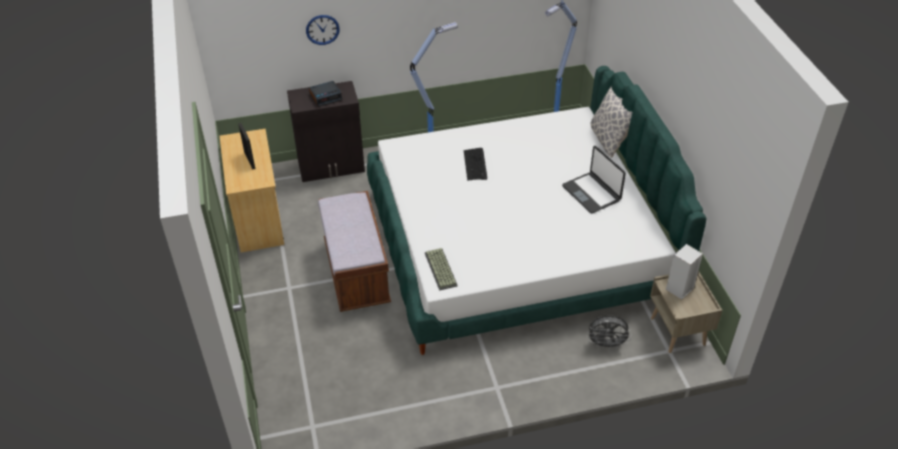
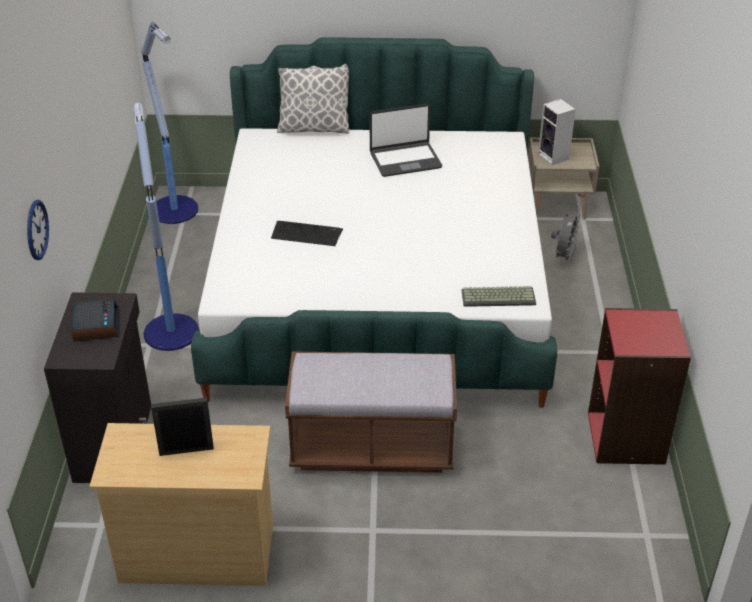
camera: 75 degrees left, 5 degrees down
(404, 407) = (627, 438): none -> red bookcase

